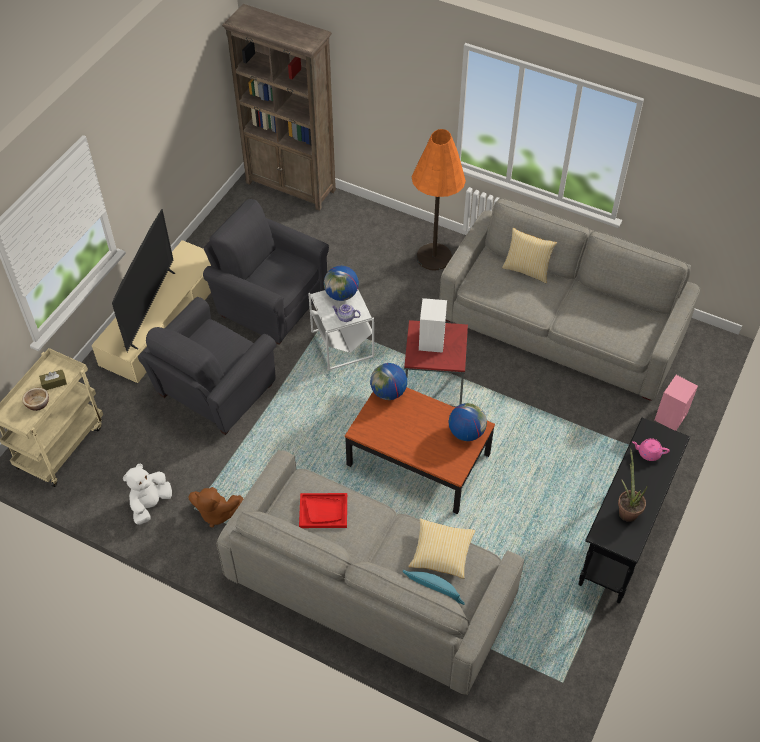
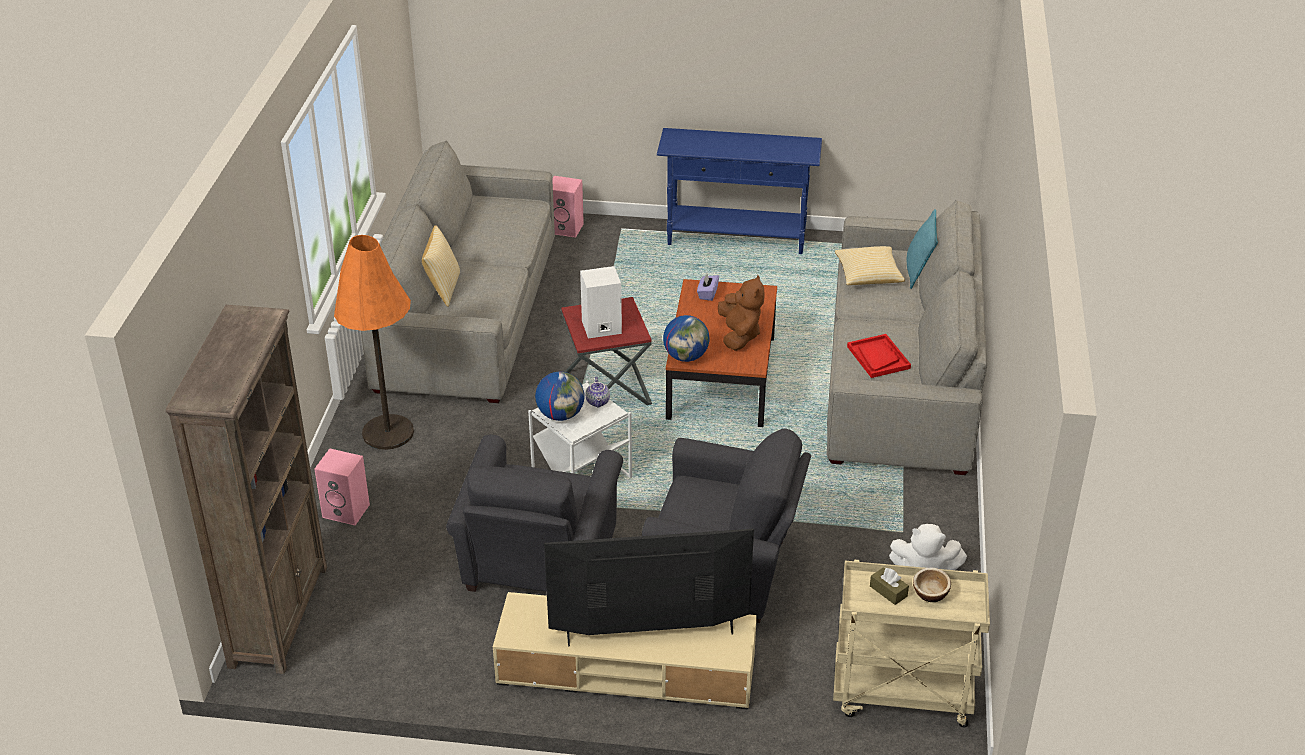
camera: 110 degrees left, 15 degrees down
(216, 513) = (895, 511): brown plush toy -> brown plush toy (739, 335)
(365, 226) = (347, 510): none -> pink speaker
(466, 432) = (707, 294): globe -> purple tissue box
(621, 541) = (737, 238): black console table -> blue console table
(626, 509) = (771, 148): potted plant -> none
(648, 453) = (698, 144): pink teapot -> none

